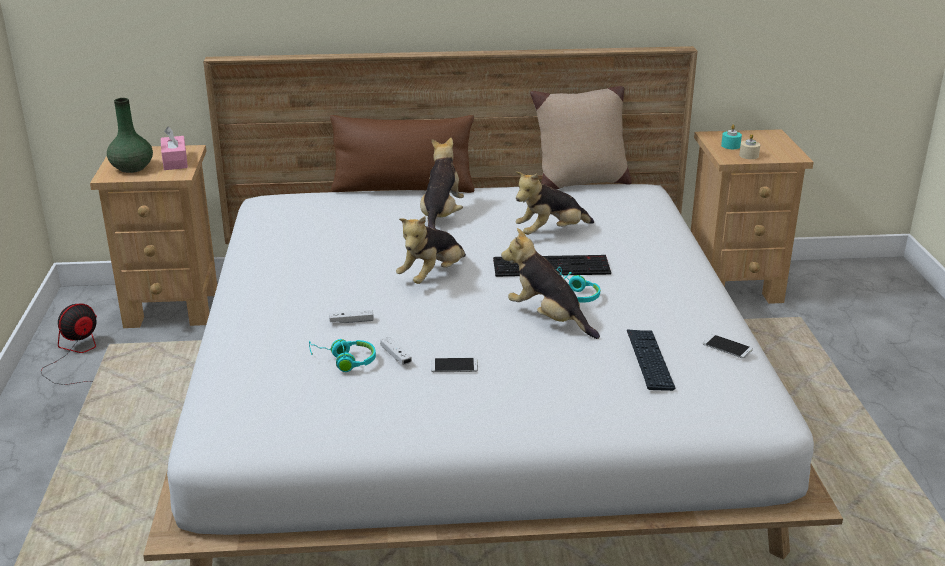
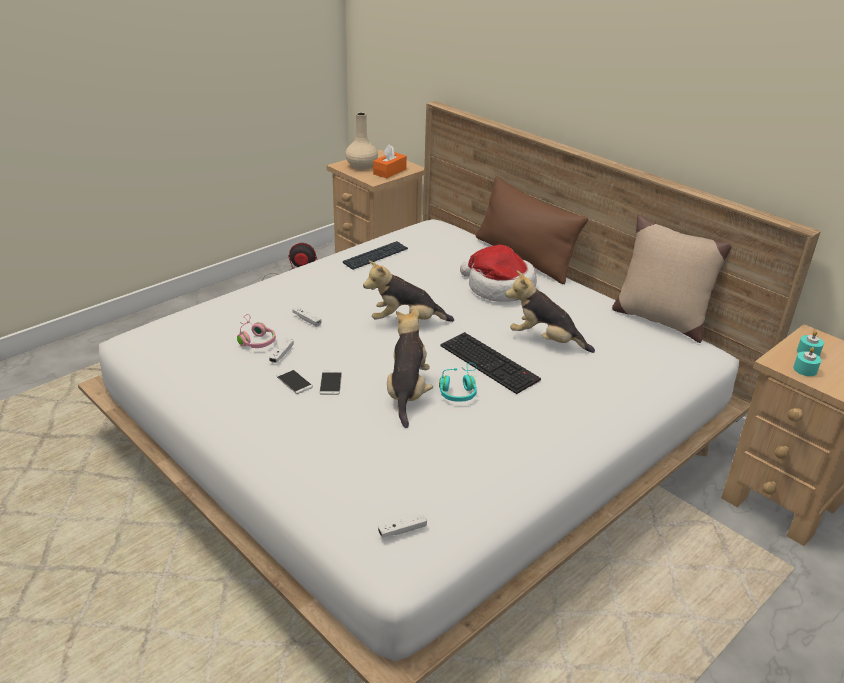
camera: 50 degrees right, 5 degrees up
(132, 168) = (361, 166): green vase -> beige vase
(175, 161) = (389, 171): pink tissue box -> orange tissue box
(344, 361) = (254, 339): turquoise headphones -> pink headphones
(441, 216) = (499, 288): plush toy -> hat
(649, 360) = (401, 466): keyboard -> keyboard (376, 256)
(727, 347) = (475, 501): phone -> phone (330, 383)
(731, 392) = (402, 530): none -> white game controller
(749, 155) = (805, 369): beige candle -> turquoise candle

